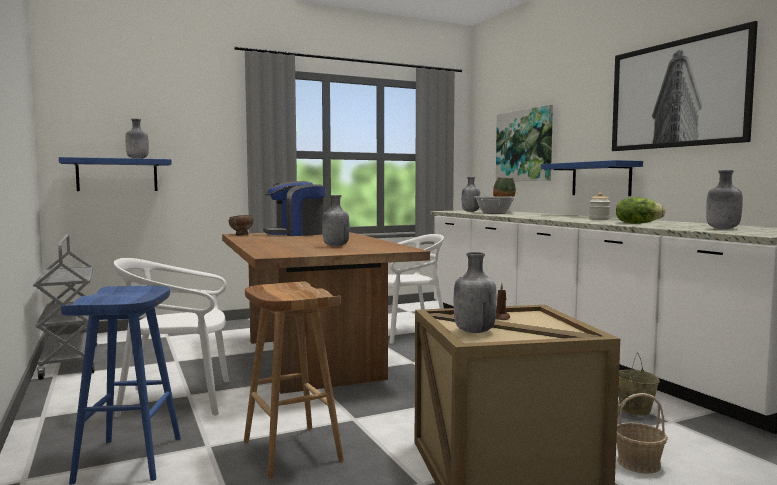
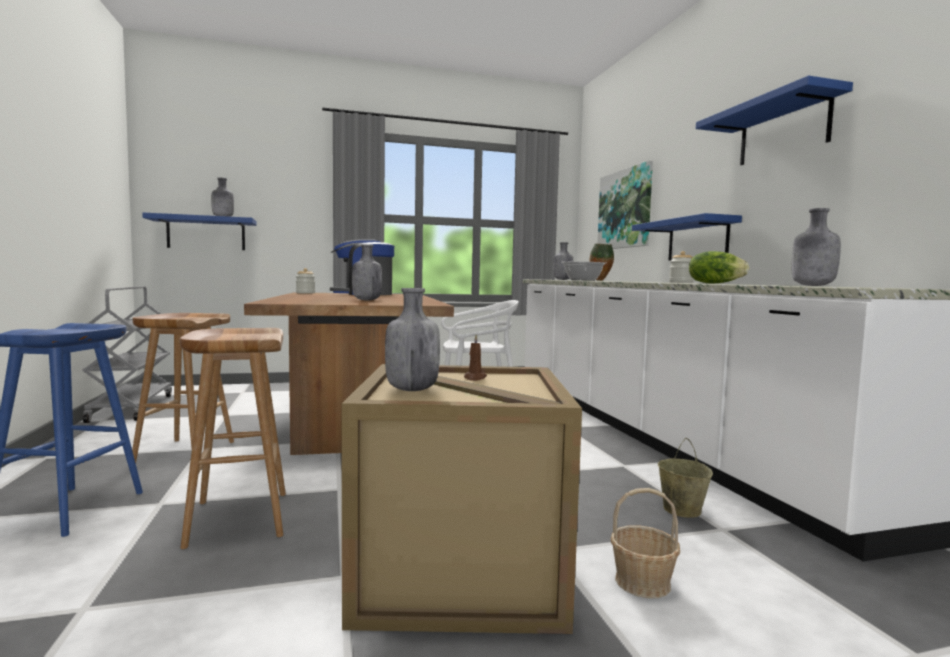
camera: 10 degrees right, 0 degrees up
(177, 399) = (185, 452): white chair -> brown stool
(241, 235) = (305, 293): brown bowl -> jar
(678, 94) = (783, 130): picture -> blue shelf

